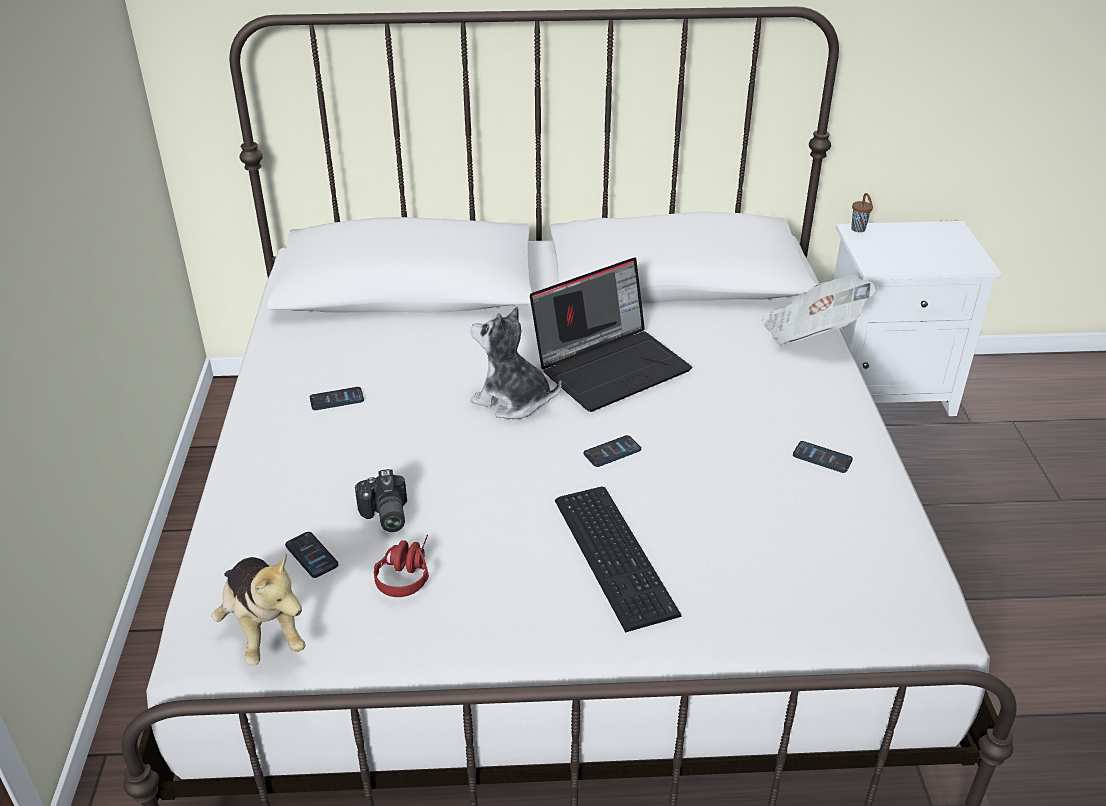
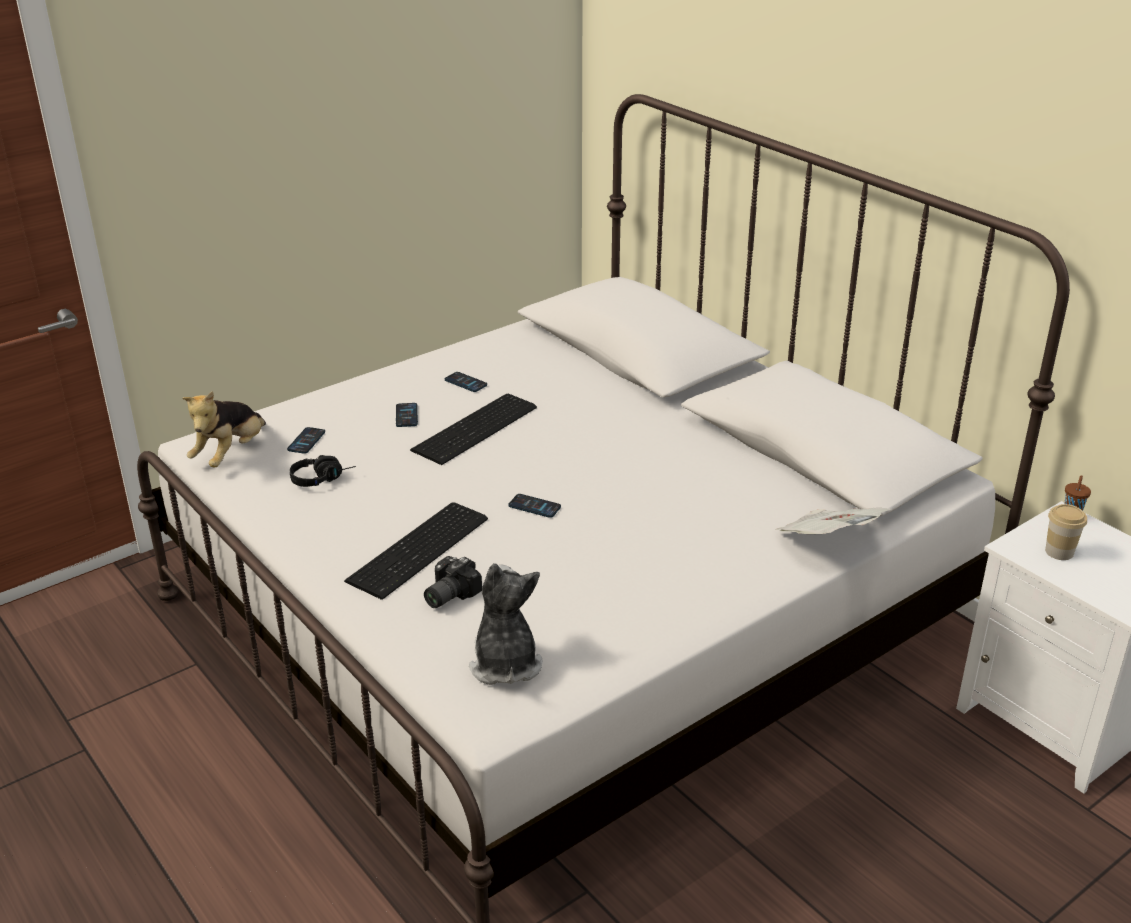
camera: 55 degrees right, 5 degrees down
(384, 515) = (368, 449): camera -> camera (447, 594)
(406, 572) = (323, 478): red headphones -> black headphones
(435, 428) = (478, 429): none -> keyboard
(512, 401) = (546, 444): plush toy -> plush toy (505, 664)
(611, 366) = (643, 467): laptop -> none
(822, 458) = (644, 605): phone -> phone (406, 415)
(896, 254) = (1059, 552): none -> cup

